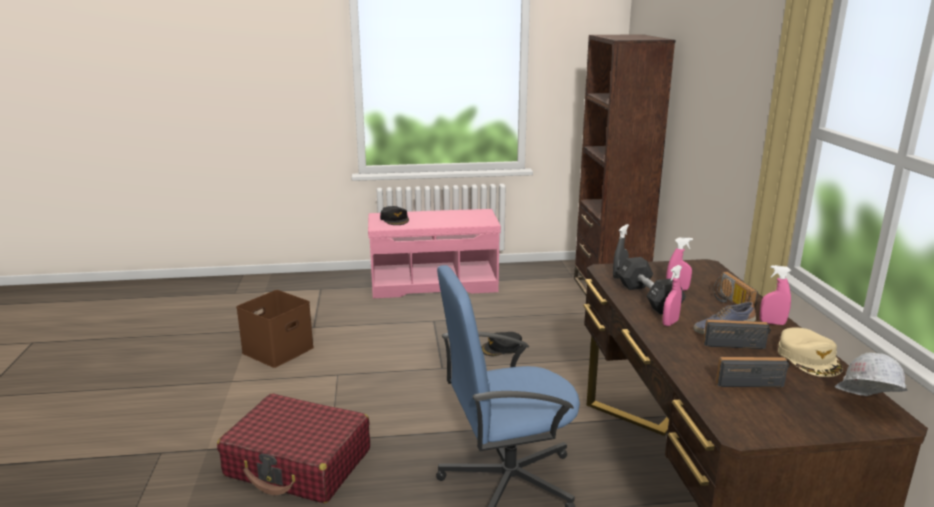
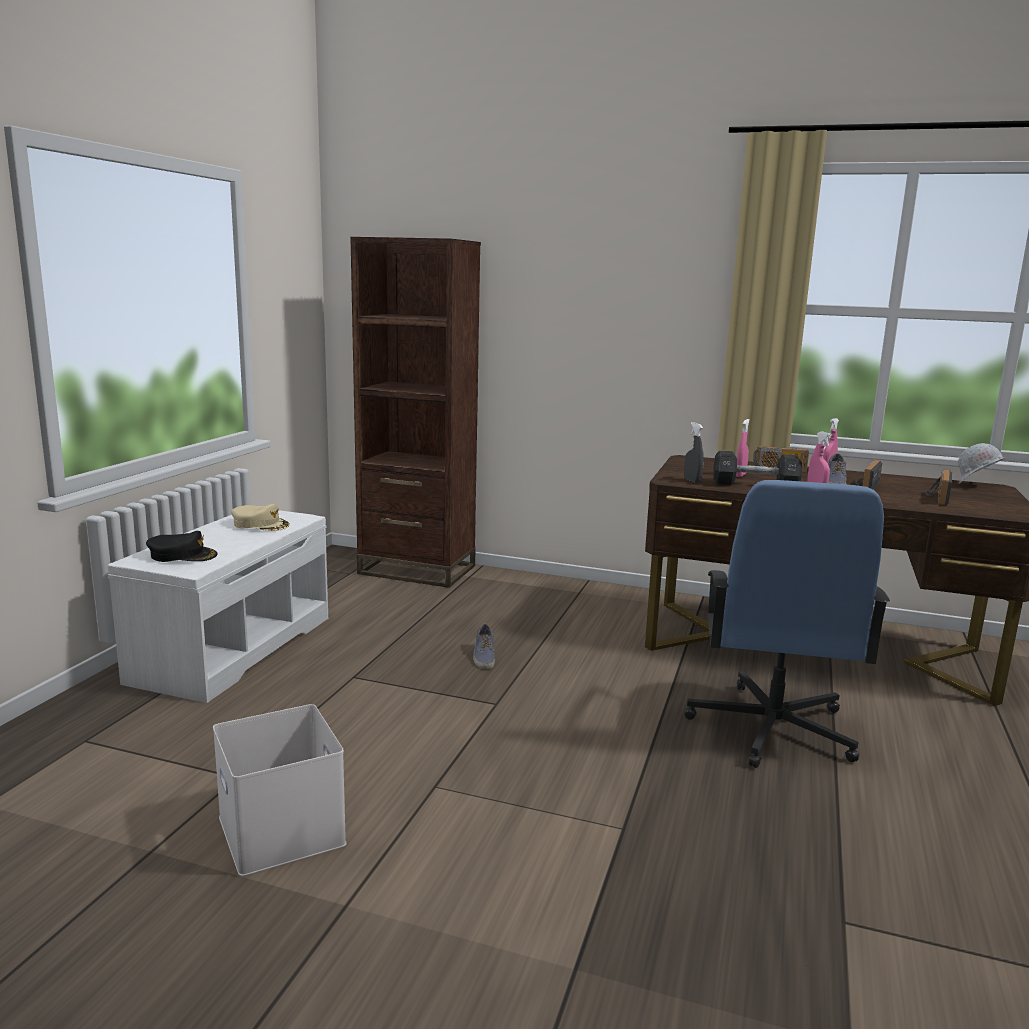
camera: 65 degrees left, 5 degrees down
(278, 349) = (278, 829): brown storage box -> white storage box
(298, 463) = (670, 869): red suitcase -> none
(435, 283) = (233, 647): pink bench -> white bench
(501, 348) = (483, 656): black cap -> shoe
(809, 358) = (897, 479): beige cap -> beige cap (260, 524)

